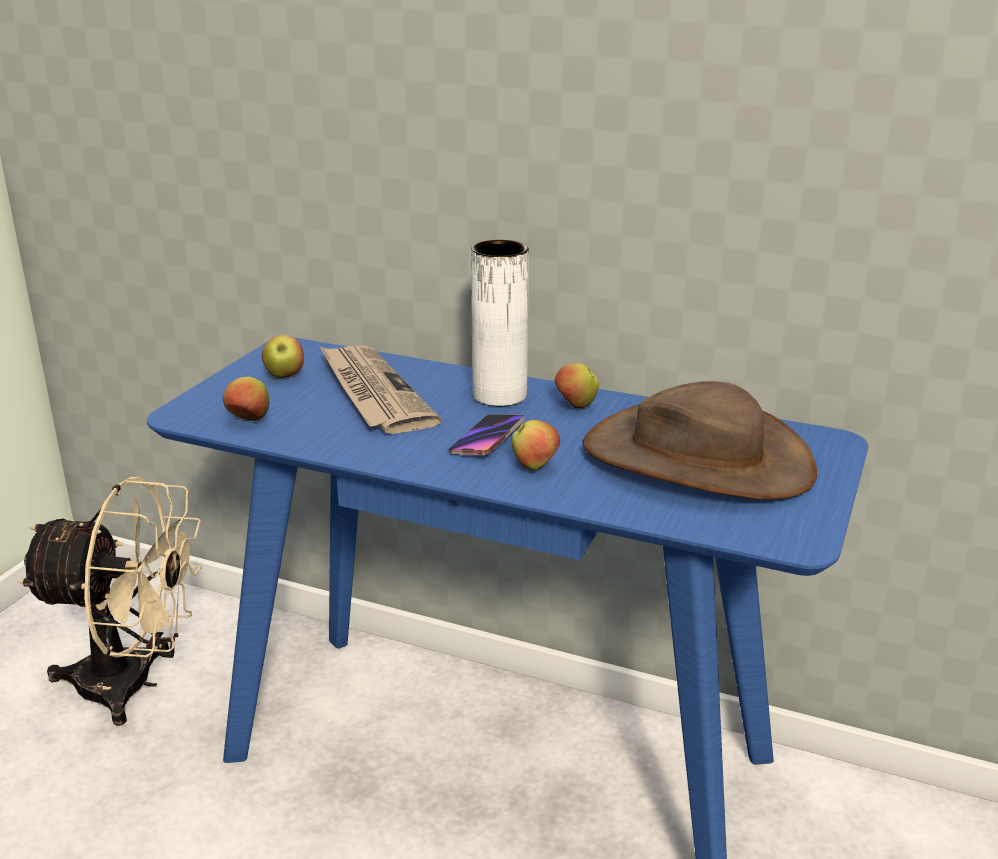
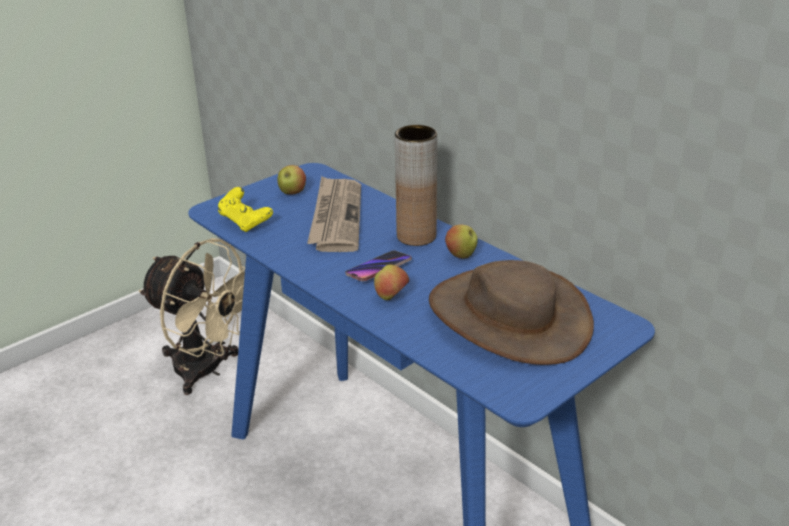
camera: 25 degrees right, 5 degrees up
(249, 420) = (245, 222): apple -> yellow game controller
(499, 395) = (416, 236): white vase -> brown vase

